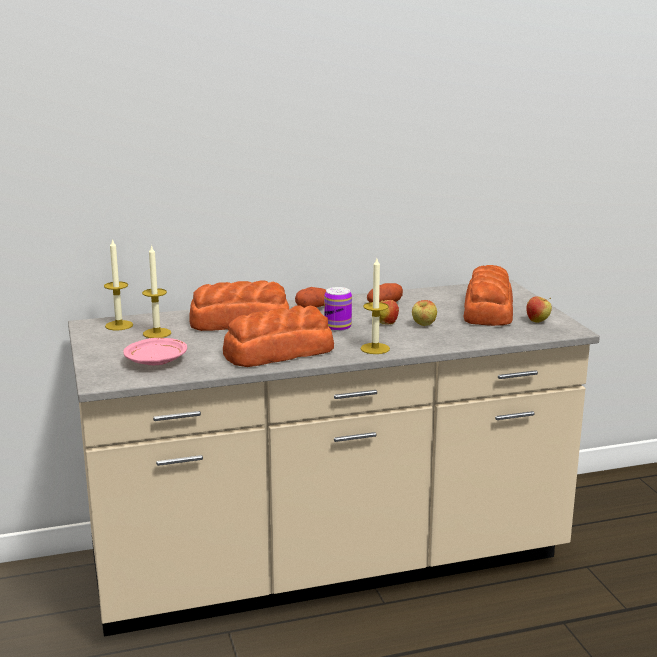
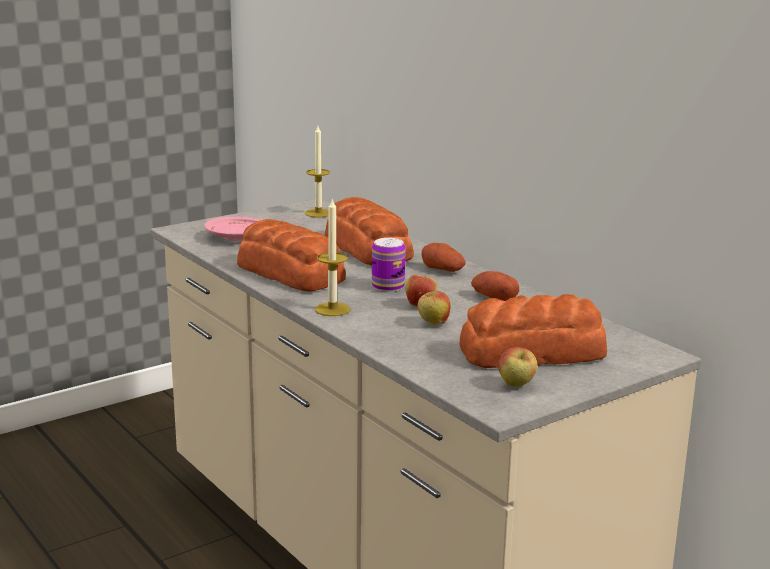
camera: 70 degrees right, 0 degrees up
(157, 333) = (308, 227): candle -> none

